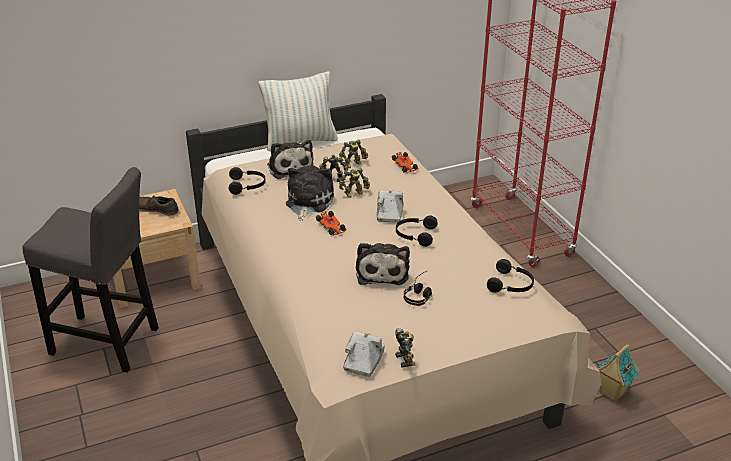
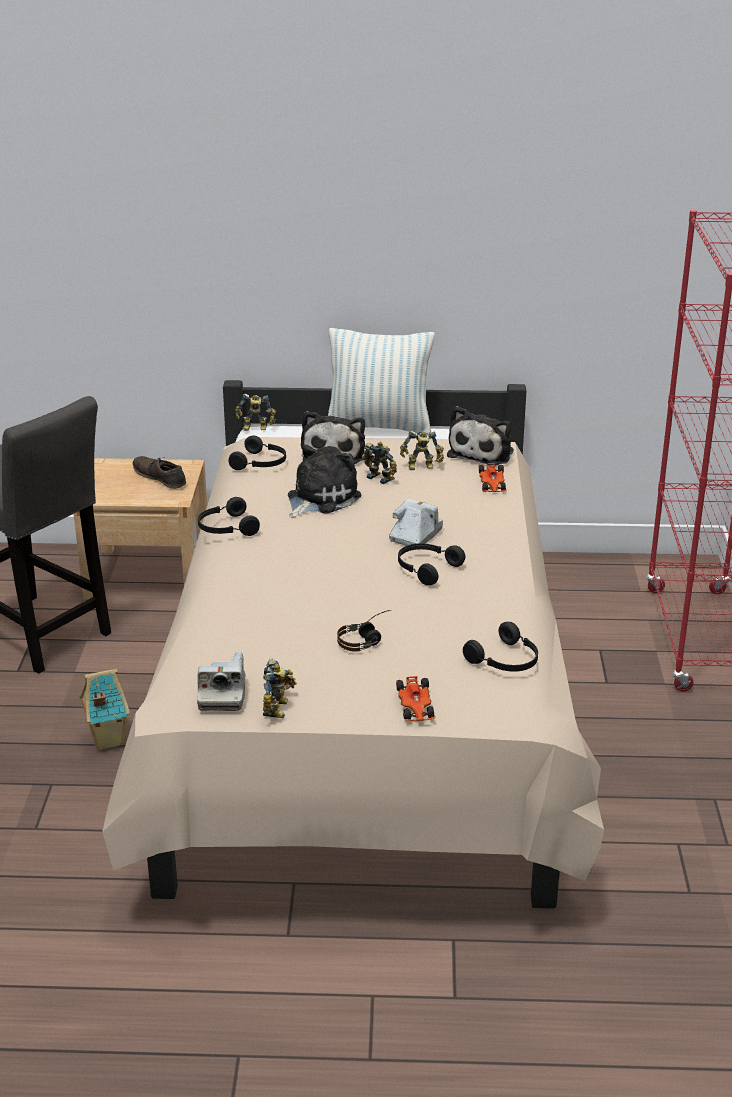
camera: 25 degrees right, 5 degrees down
(264, 239) = (226, 528): none -> black headphones
(331, 227) = (322, 534): toy car -> toy car (415, 706)
(355, 194) = (390, 502): toy robot -> toy robot (256, 428)
(363, 361) = (222, 695): camera -> camera turned 135 degrees clockwise
(382, 271) = (341, 600): plush toy -> plush toy (483, 452)
(611, 393) = (670, 892): toy house -> toy house (107, 740)

